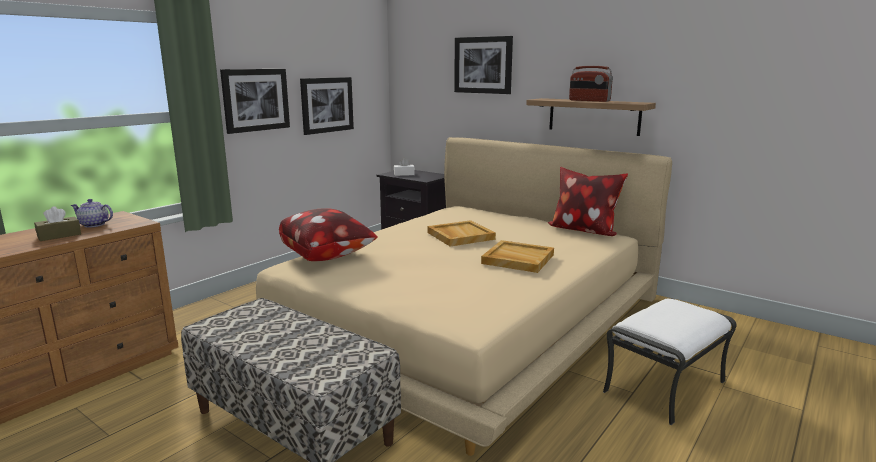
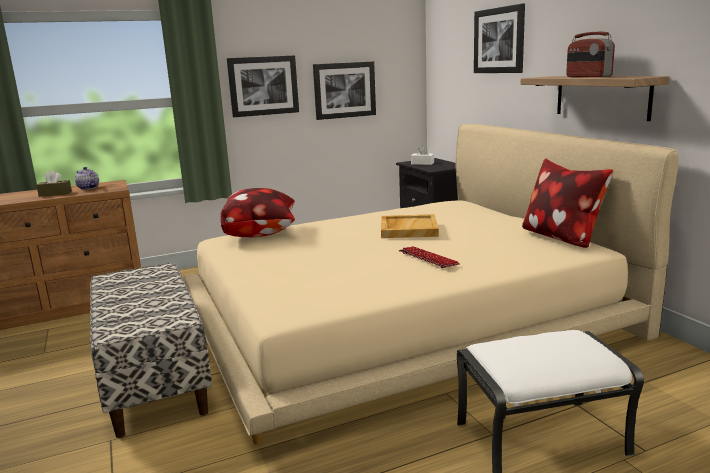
camera: 30 degrees right, 0 degrees up
(517, 259) = (428, 258): beige tray -> keyboard

